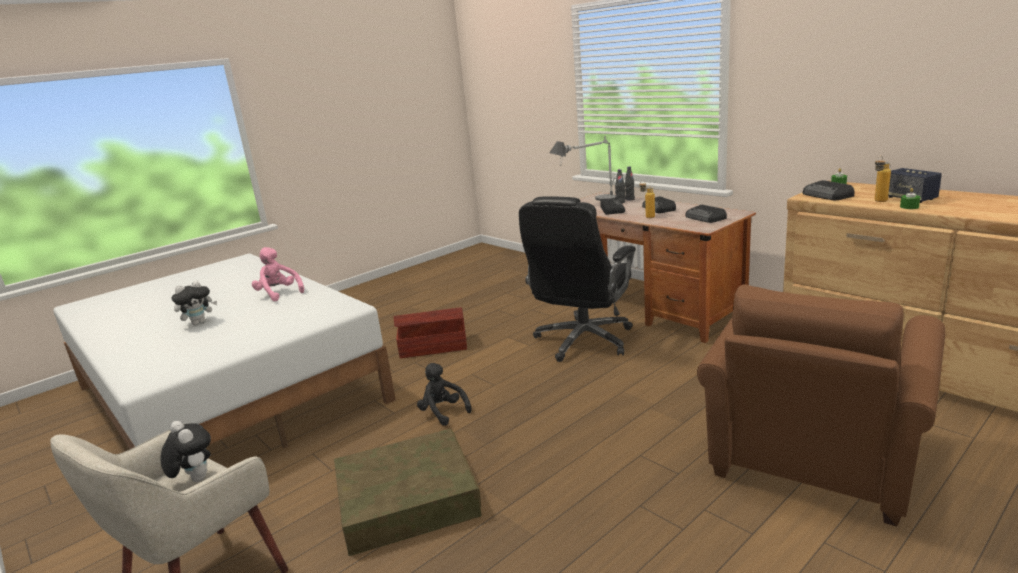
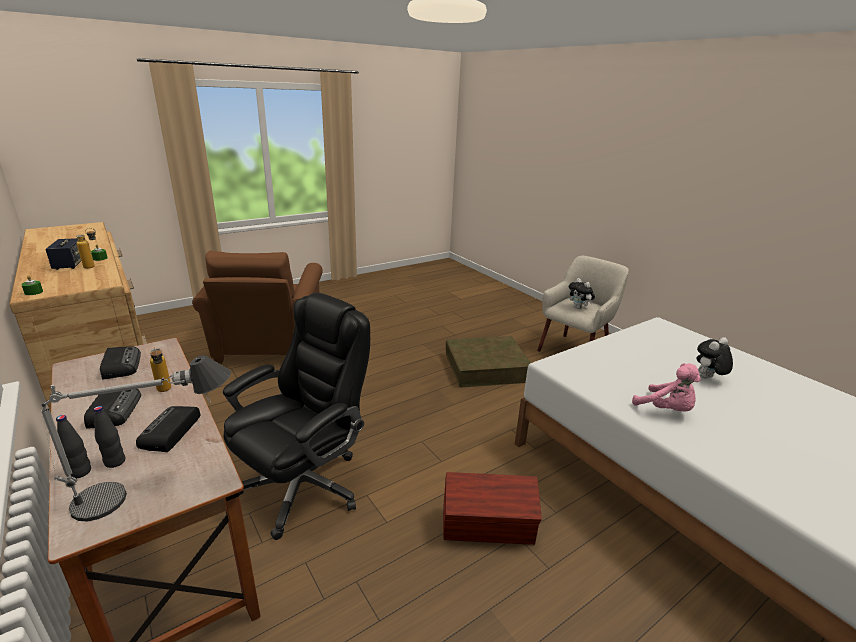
camera: 175 degrees left, 5 degrees up
(443, 412) = (469, 421): black plush toy -> none
(810, 463) = (268, 347): brown armchair -> brown armchair turned 135 degrees clockwise
(828, 195) = (91, 280): radio -> none

